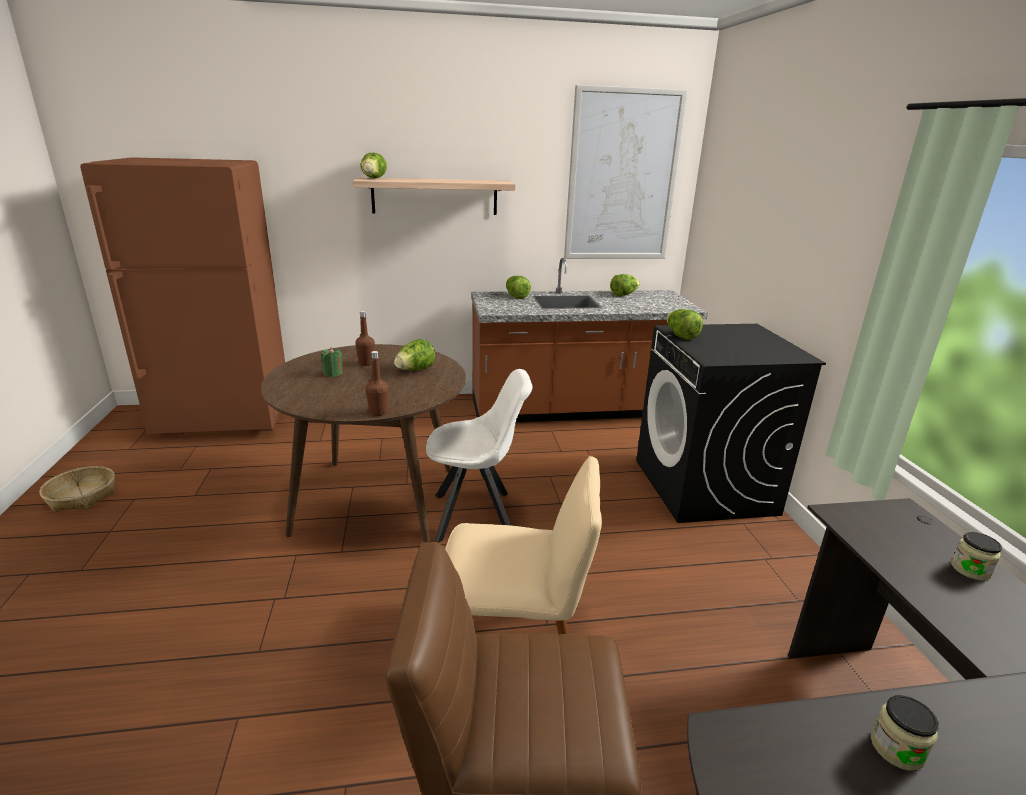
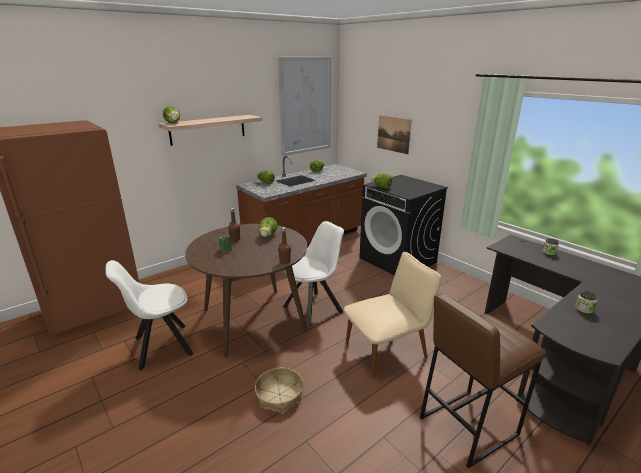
camera: 30 degrees left, 0 degrees up
(82, 496) = (46, 391): basket -> basket (279, 394)
(236, 492) = (161, 347): none -> white chair
(760, 241) = (393, 134): none -> picture

